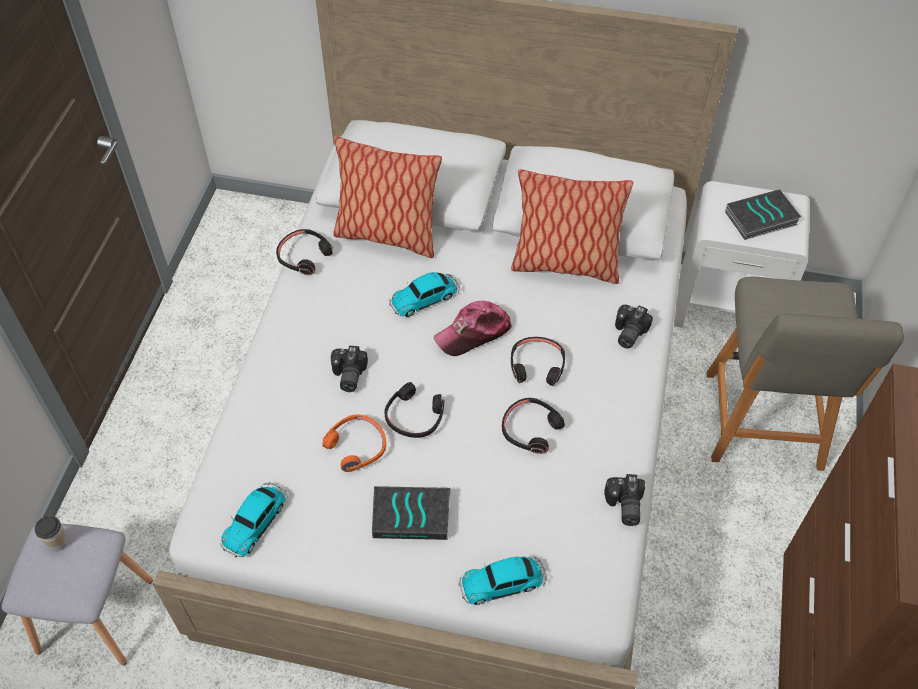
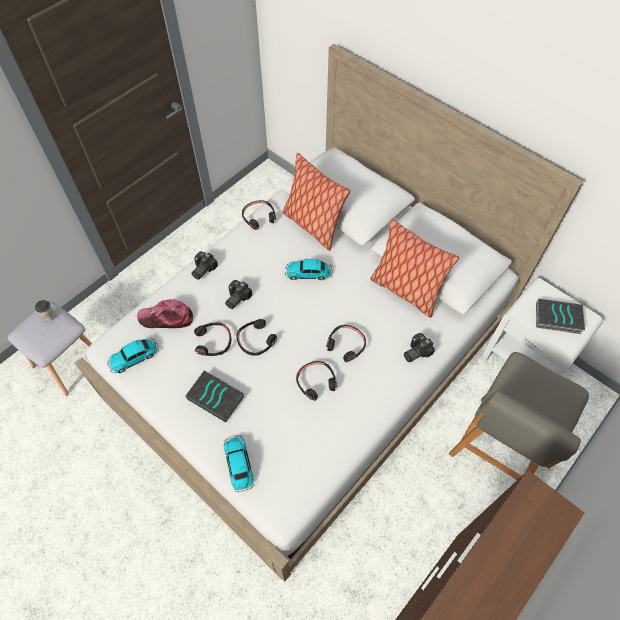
camera: 30 degrees right, 5 degrees up
(356, 446) = (213, 342): orange headphones -> black headphones
(473, 333) = (322, 307): cap -> cap (166, 318)
(503, 583) = (239, 465): toy car -> toy car turned 60 degrees clockwise
(623, 506) = (338, 458): camera -> camera (202, 269)

